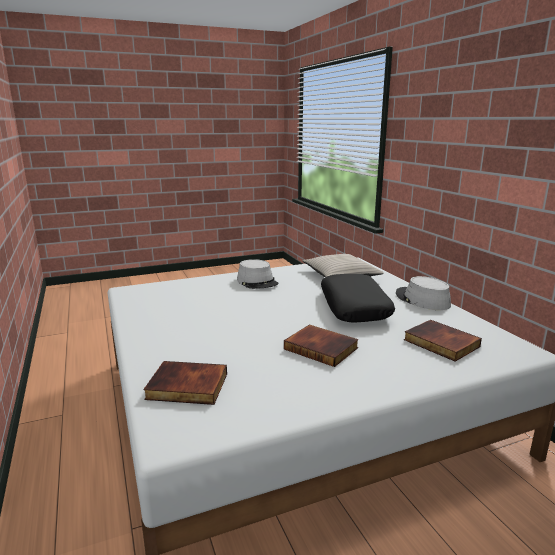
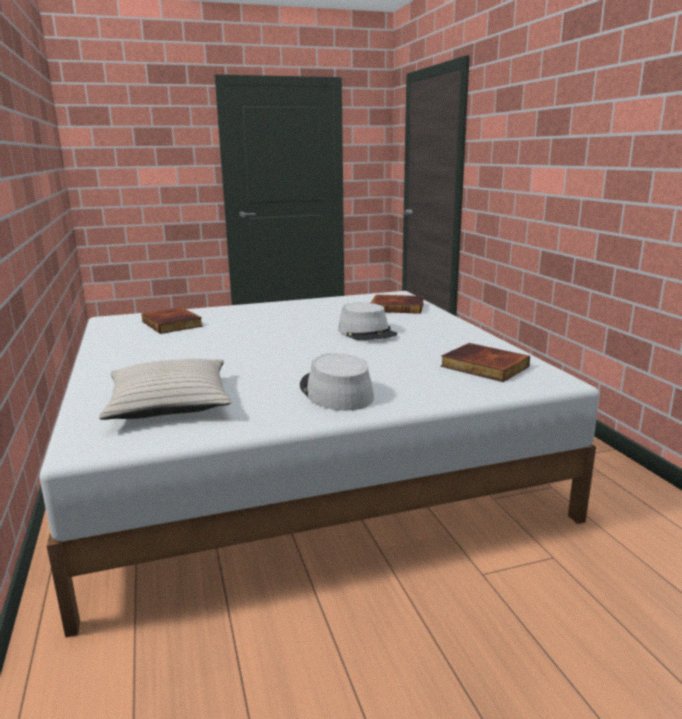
camera: 175 degrees left, 0 degrees up
(322, 348) = (285, 322): book -> book (483, 366)
(355, 307) = (213, 352): black pillow -> none
(422, 299) = (109, 359): grey hat -> grey hat (367, 332)

